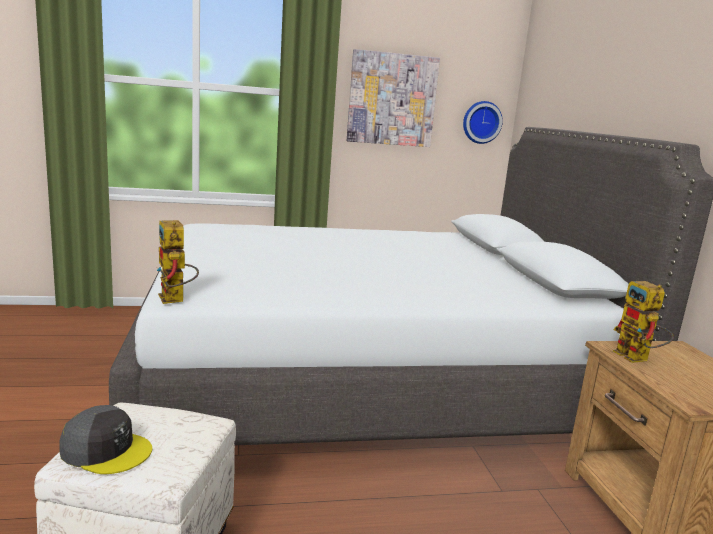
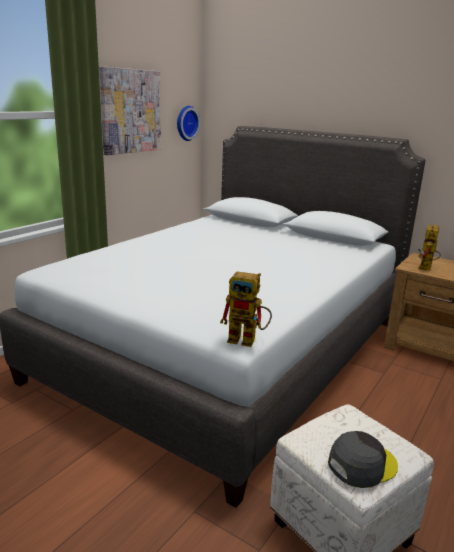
camera: 45 degrees left, 5 degrees up
(637, 359) = (426, 269): toy robot -> toy robot turned 90 degrees clockwise

